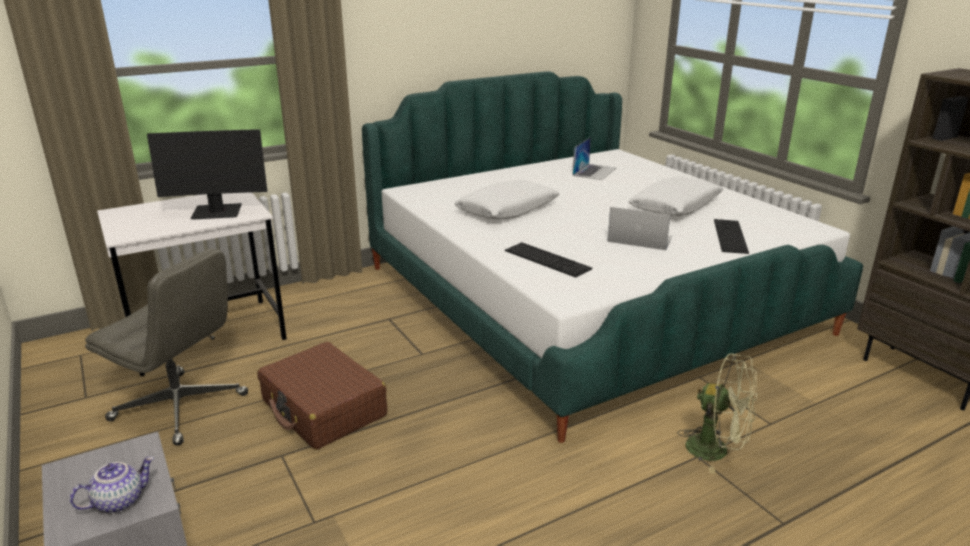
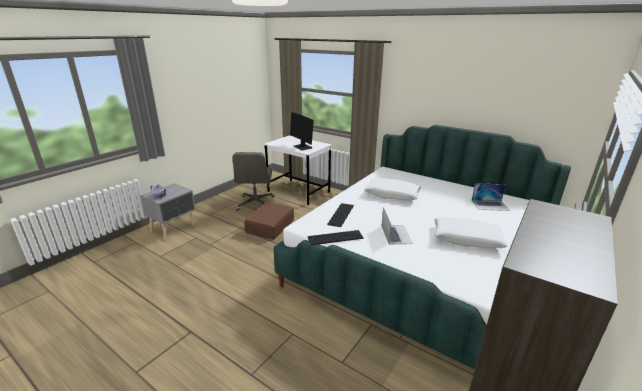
camera: 65 degrees right, 0 degrees up
(716, 450) = (301, 340): green fan -> none
(730, 236) = (439, 264): keyboard -> keyboard (335, 237)

